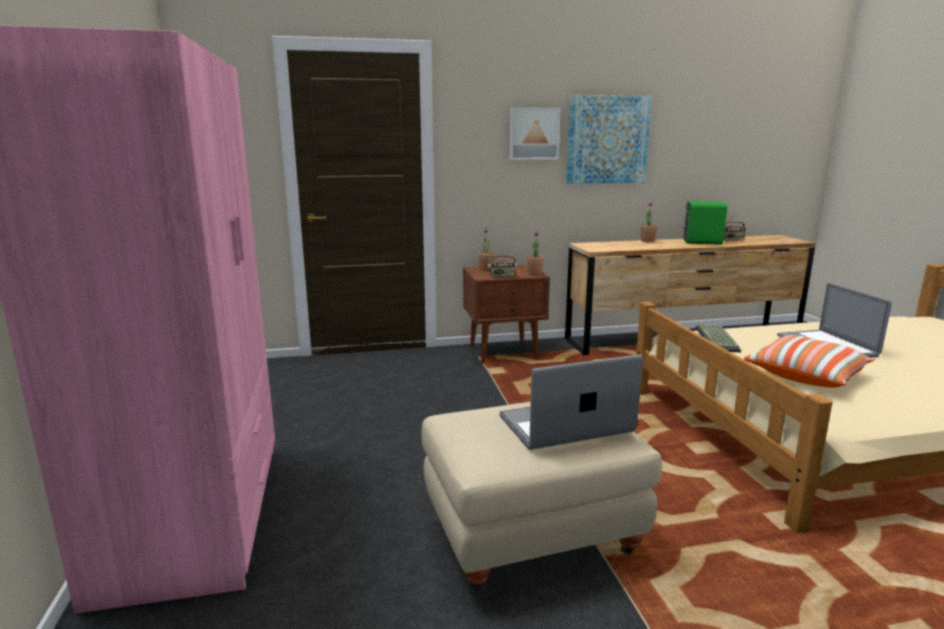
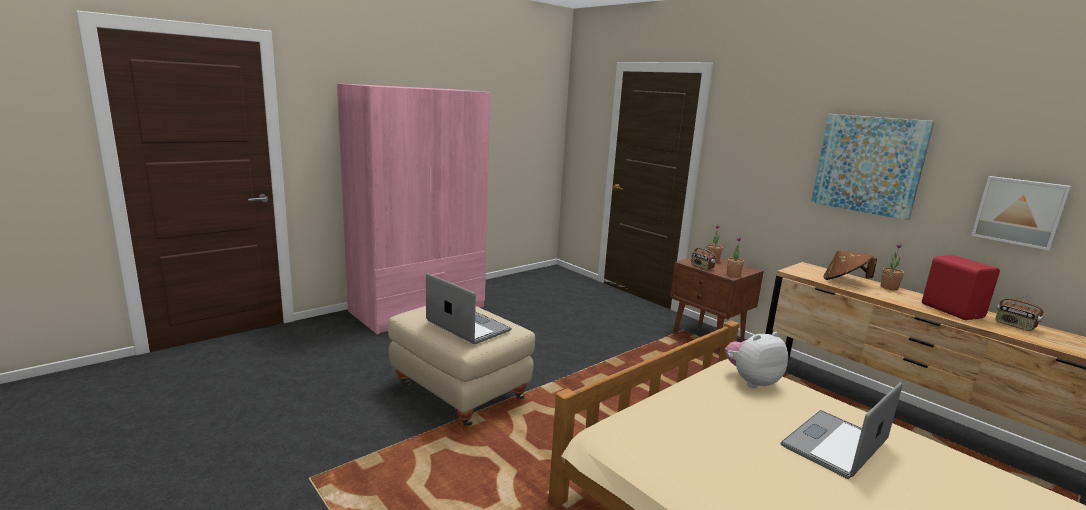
camera: 60 degrees right, 0 degrees up
(533, 133) = (787, 148): picture -> picture (1019, 211)
(628, 245) = (844, 281): none -> brown hat
(701, 242) = (952, 310): green speaker -> red speaker
(718, 339) = (751, 381): keyboard -> plush toy
(806, 375) = (708, 426): pillow -> none

